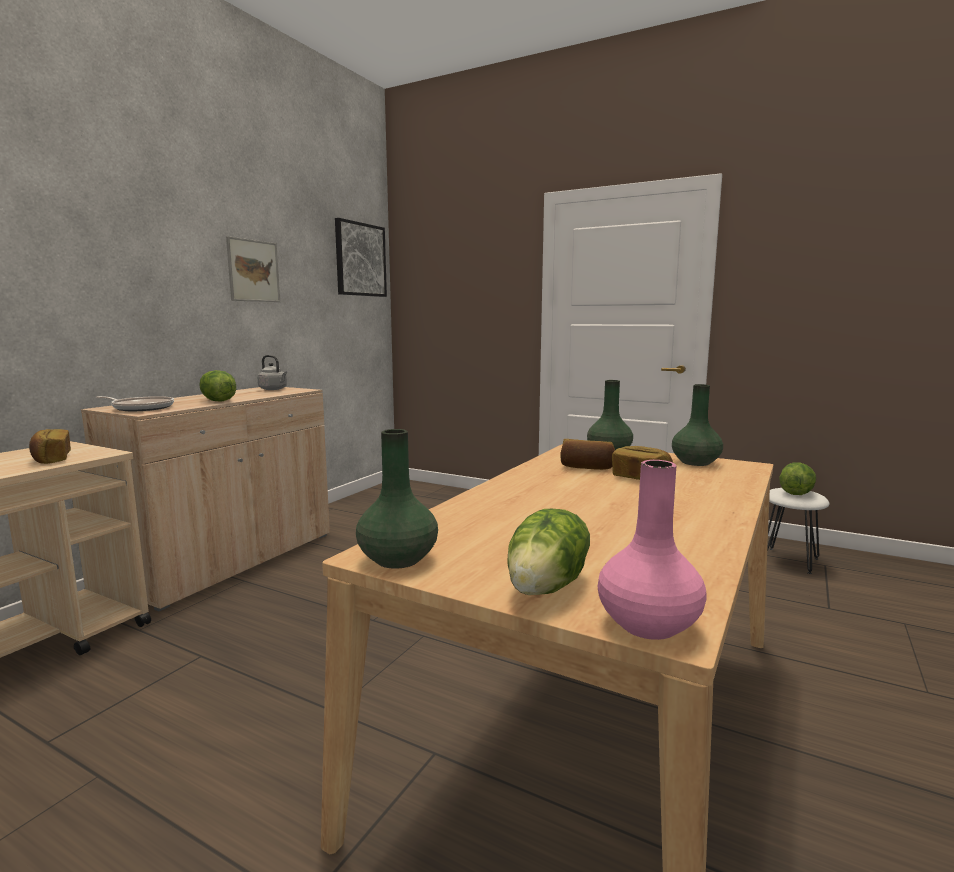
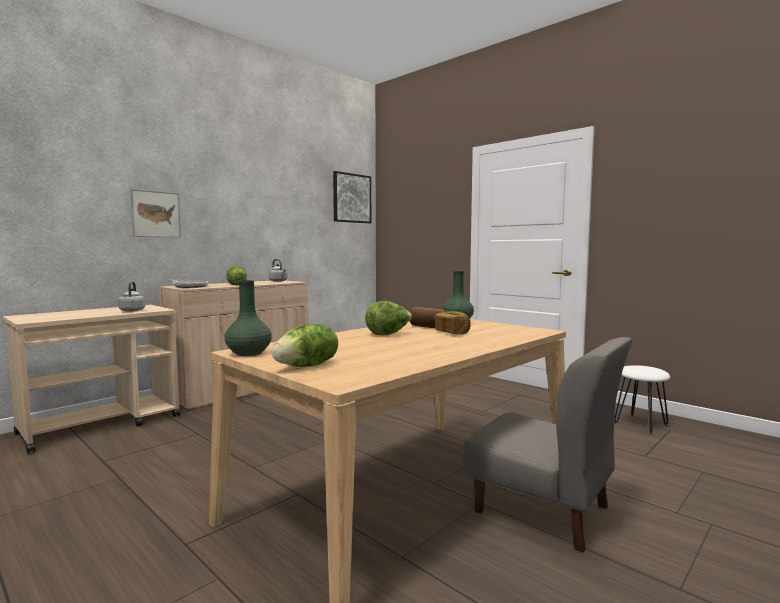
camera: 15 degrees right, 5 degrees down
(51, 459) = (132, 310): bread -> grey kettle
(253, 271) = (272, 206): picture -> picture (156, 214)
(649, 624) = (334, 380): pink vase -> none
(695, 462) = (508, 328): green vase -> none
(782, 717) = (543, 509): none -> grey chair
(796, 493) = (643, 368): lettuce -> lettuce (388, 334)

